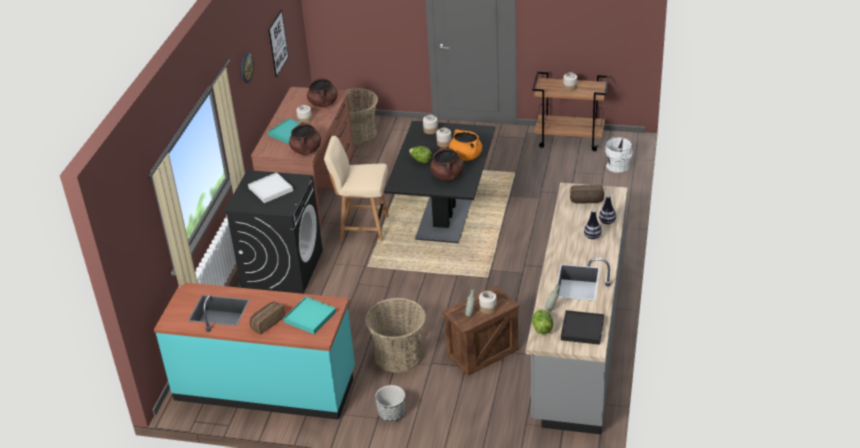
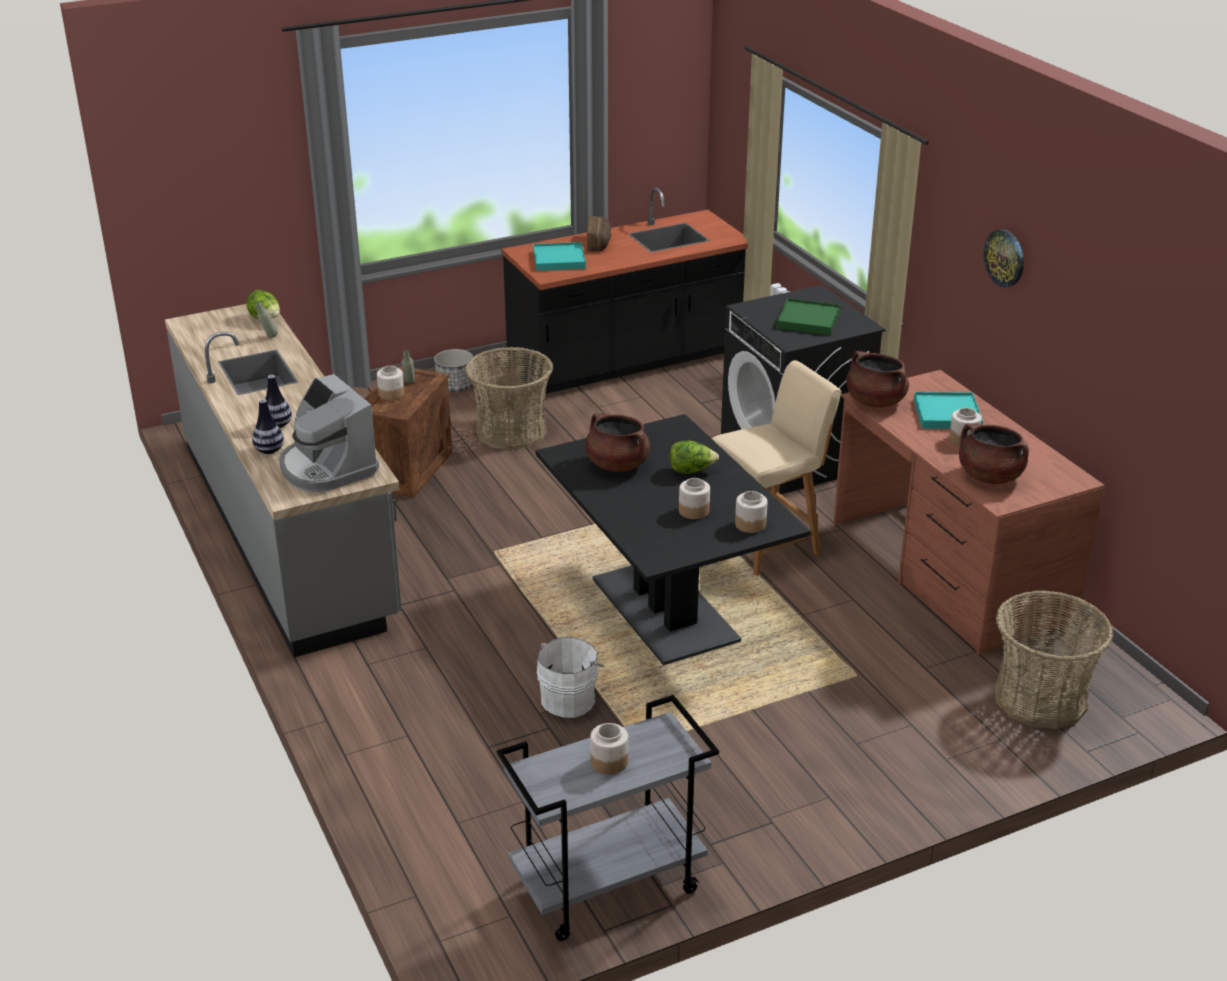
camera: 140 degrees right, 5 degrees down
(266, 385) = (627, 361): turquoise counter -> black counter
(270, 189) = (808, 320): white tray -> green tray
(278, 43) = (1122, 375): picture -> none
(465, 156) = (627, 503): orange cooking pot -> none
(570, 139) = (607, 887): brown cart -> grey cart
(582, 329) = (213, 332): black tray -> none
(586, 201) = (327, 468): bread -> coffee machine
(616, 165) = (444, 858): white bucket -> white bucket (570, 698)

